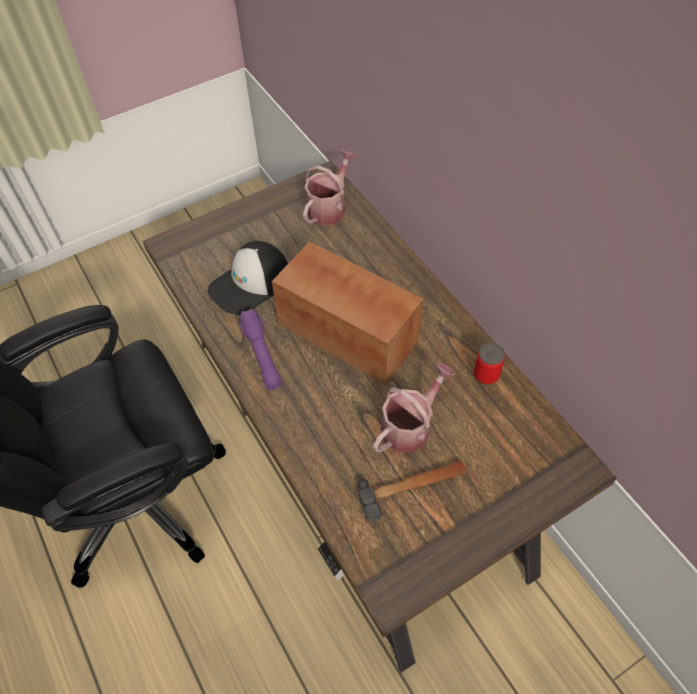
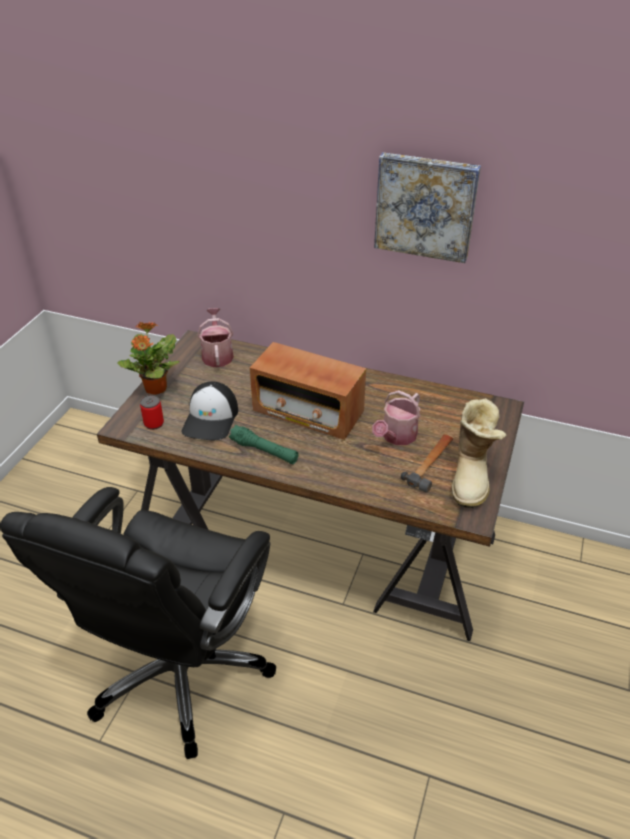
camera: 40 degrees left, 15 degrees down
(235, 218) = (155, 389): none -> potted plant
(261, 355) = (264, 451): purple flashlight -> green flashlight
(348, 334) = (308, 413): radio -> radio turned 150 degrees counterclockwise
(410, 426) = (396, 437): watering can -> watering can turned 150 degrees counterclockwise
(442, 537) = (472, 477): none -> boot
(486, 375) = (410, 391): can -> can (154, 423)
(570, 156) = (426, 206): none -> picture

